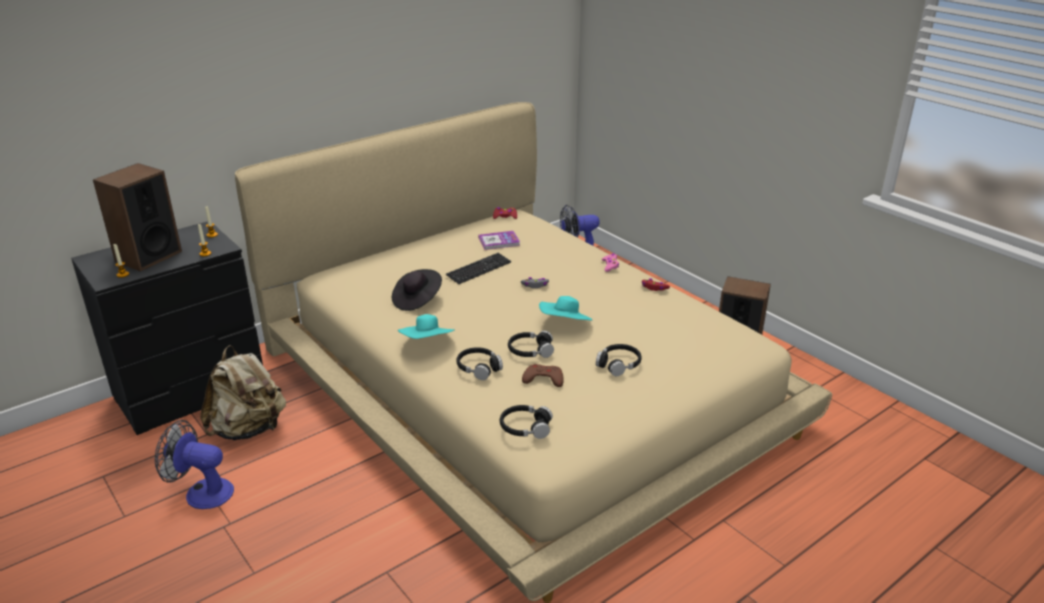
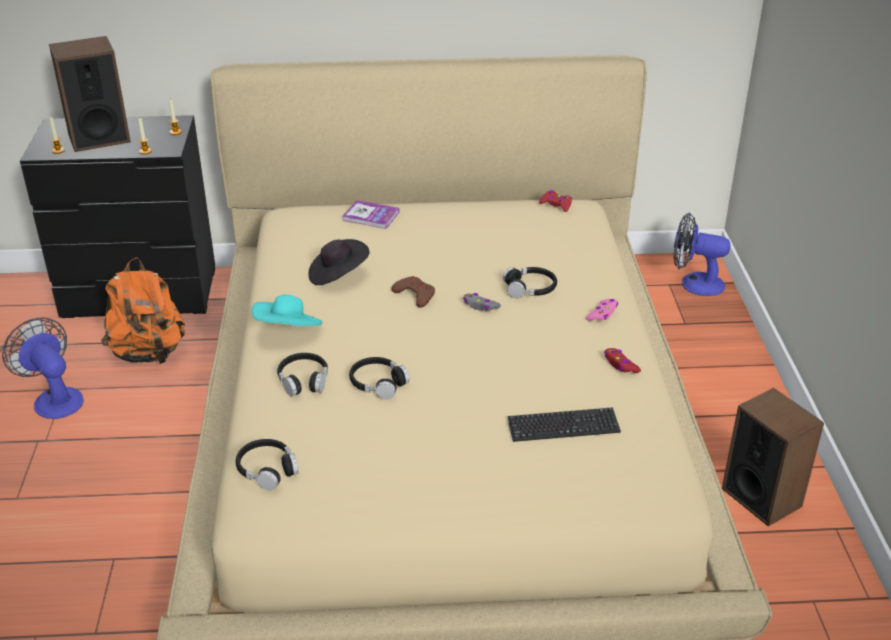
camera: 35 degrees right, 5 degrees up
(249, 429) = (149, 353): beige backpack -> orange backpack
(479, 269) = (443, 262): keyboard -> keyboard (563, 427)
(499, 241) = (508, 235): book -> book (371, 216)
(543, 379) = (351, 423): brown game controller -> brown game controller (415, 295)
(565, 324) = (454, 368): turquoise hat -> none
(618, 364) = (452, 443): black headphones -> black headphones (530, 289)

